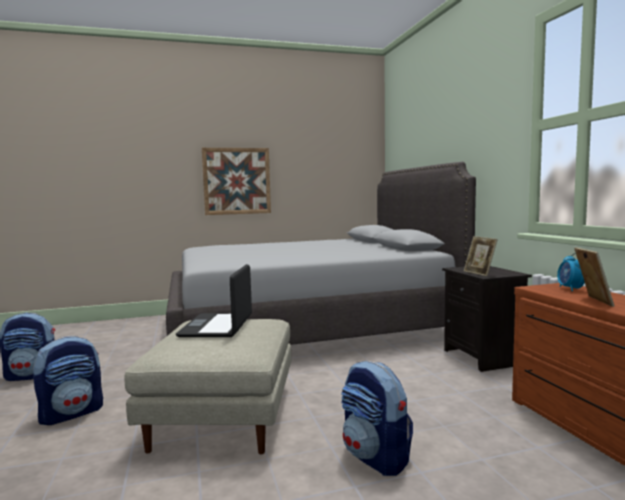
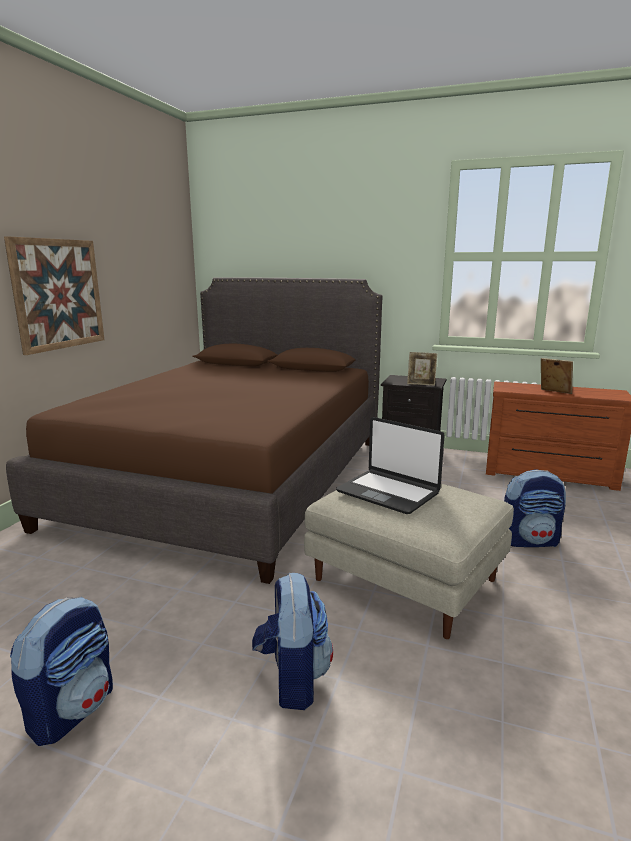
camera: 55 degrees left, 10 degrees up
(307, 327) = (233, 479): grey bed -> brown bed
(571, 289) = (517, 386): alarm clock -> none

